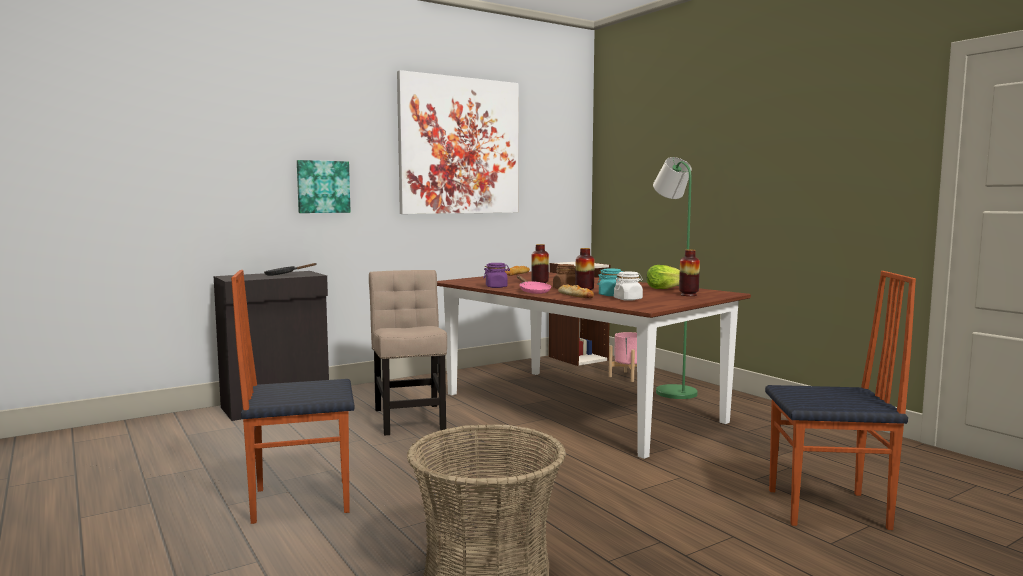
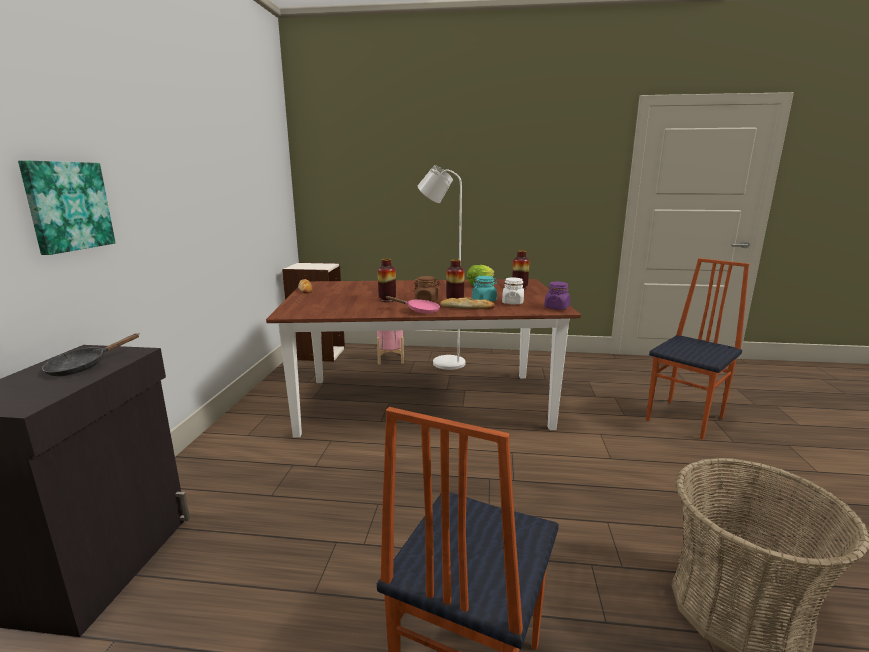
camera: 50 degrees left, 10 degrees up
(410, 417) = (320, 485): beige chair -> none
(459, 146) = (204, 142): picture -> none
(496, 287) = (366, 312): purple jar -> purple jar (556, 307)
(672, 391) = (442, 362): green floor lamp -> white floor lamp

